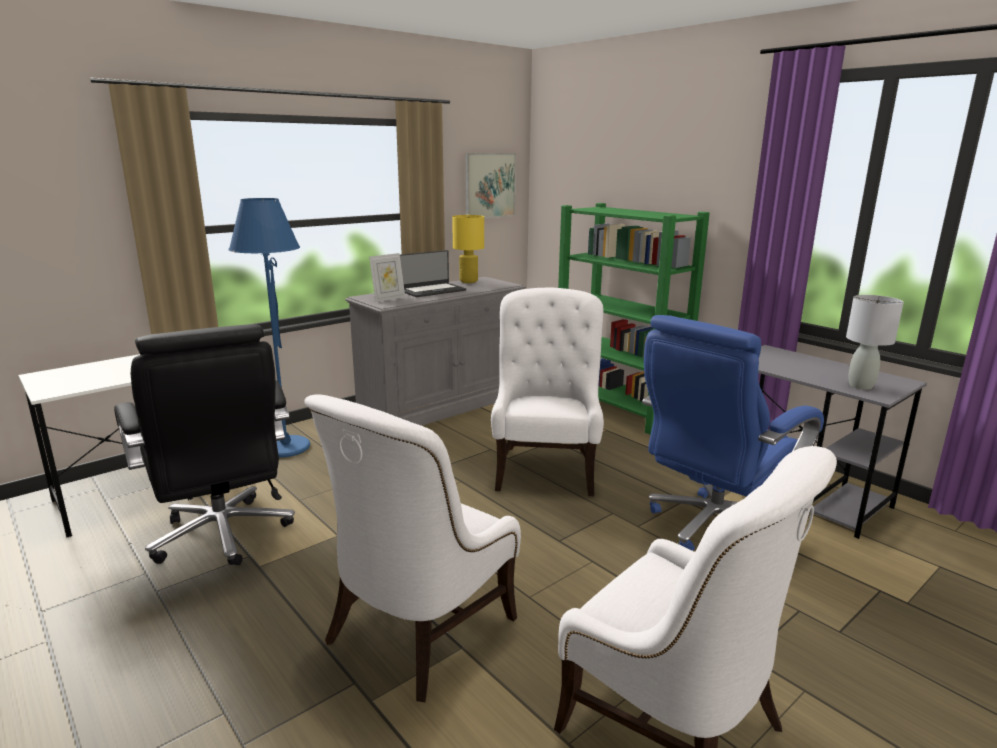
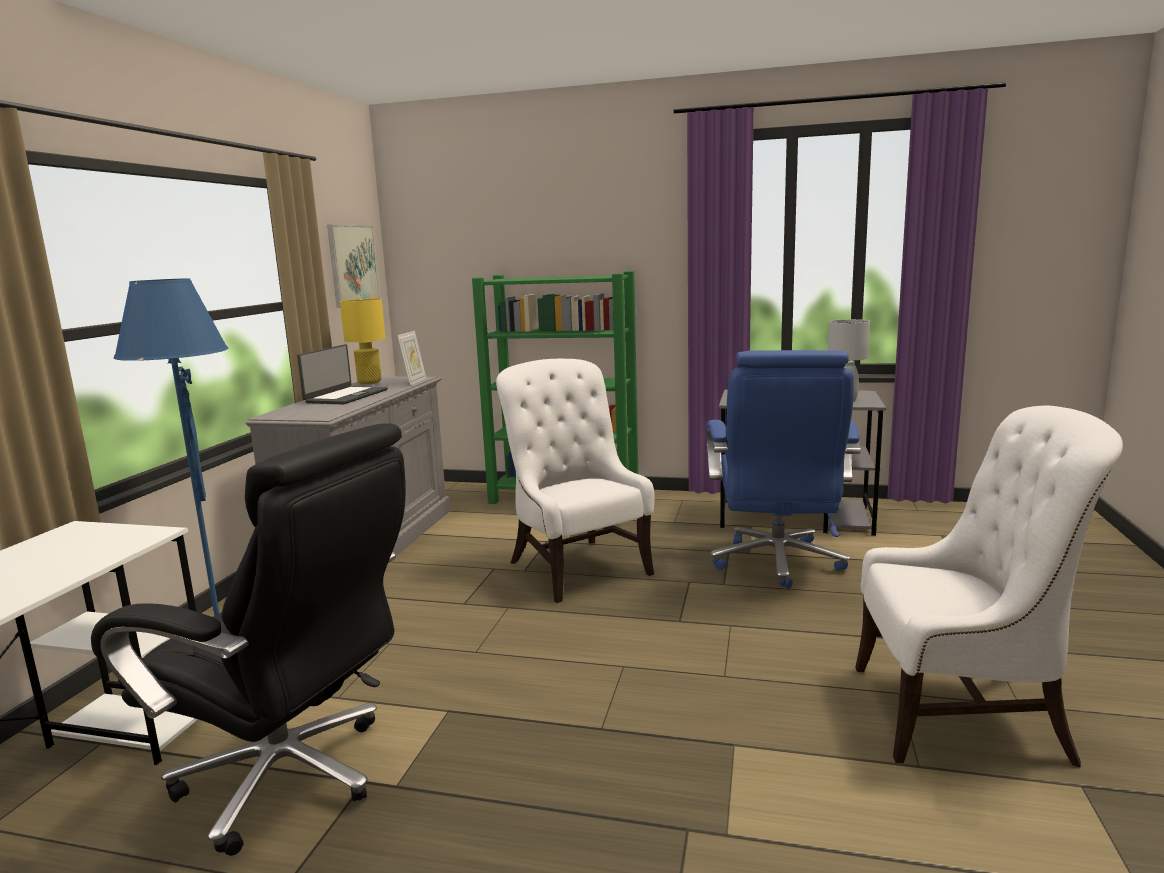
camera: 35 degrees left, 5 degrees down
(388, 298) = (311, 411): picture frame -> picture frame (414, 382)
(418, 630) = (674, 752): white chair -> none

